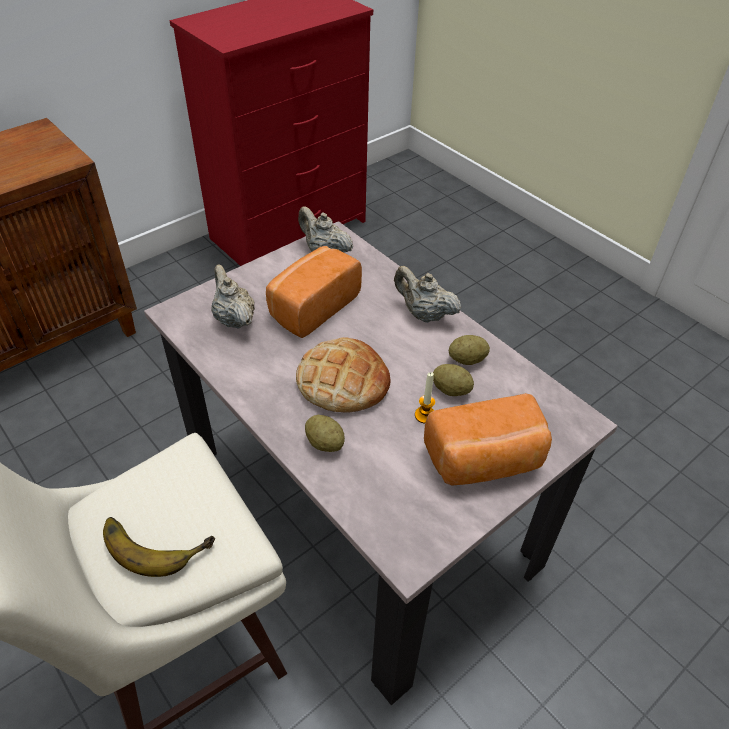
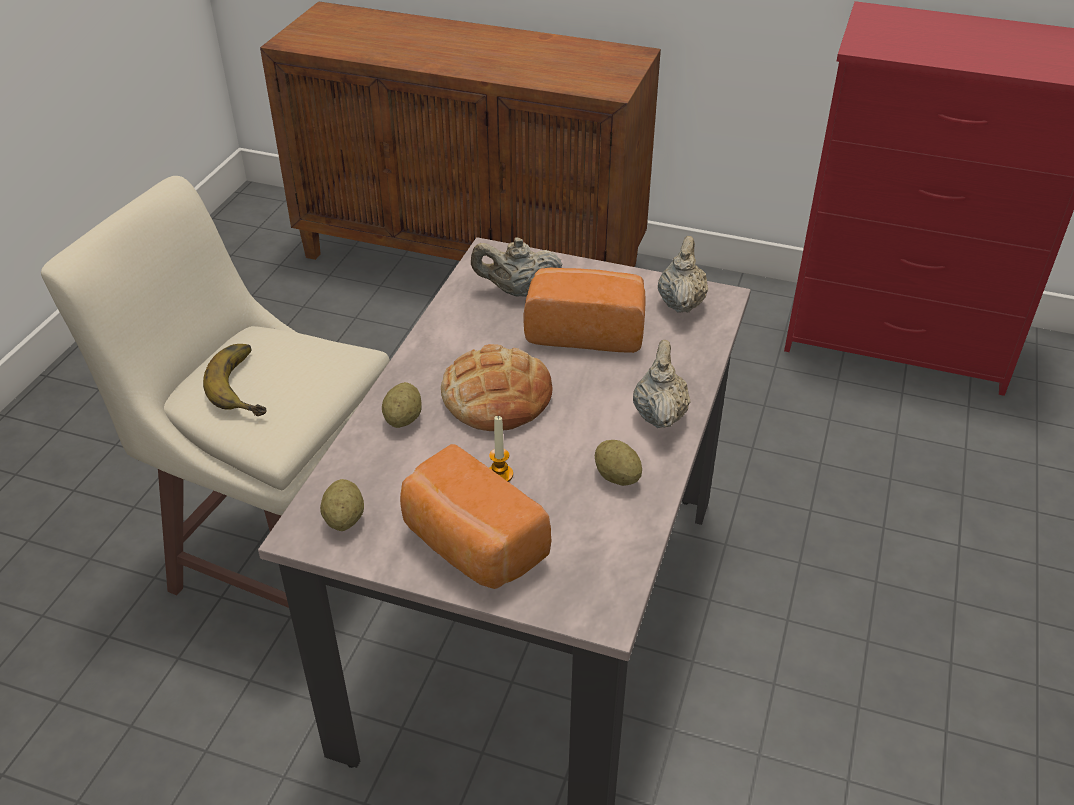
camera: 60 degrees right, 5 degrees down
(234, 319) = (516, 291): beige teapot -> beige teapot turned 120 degrees counterclockwise
(451, 390) = (556, 481): potato -> potato (344, 519)

